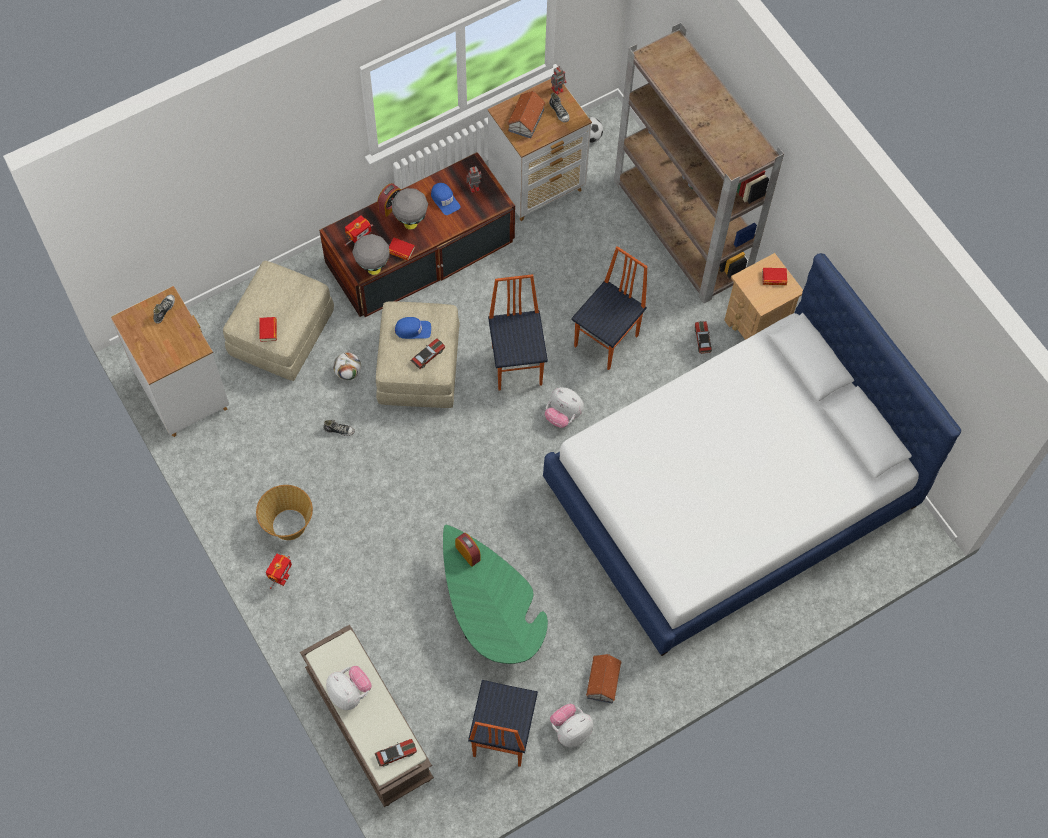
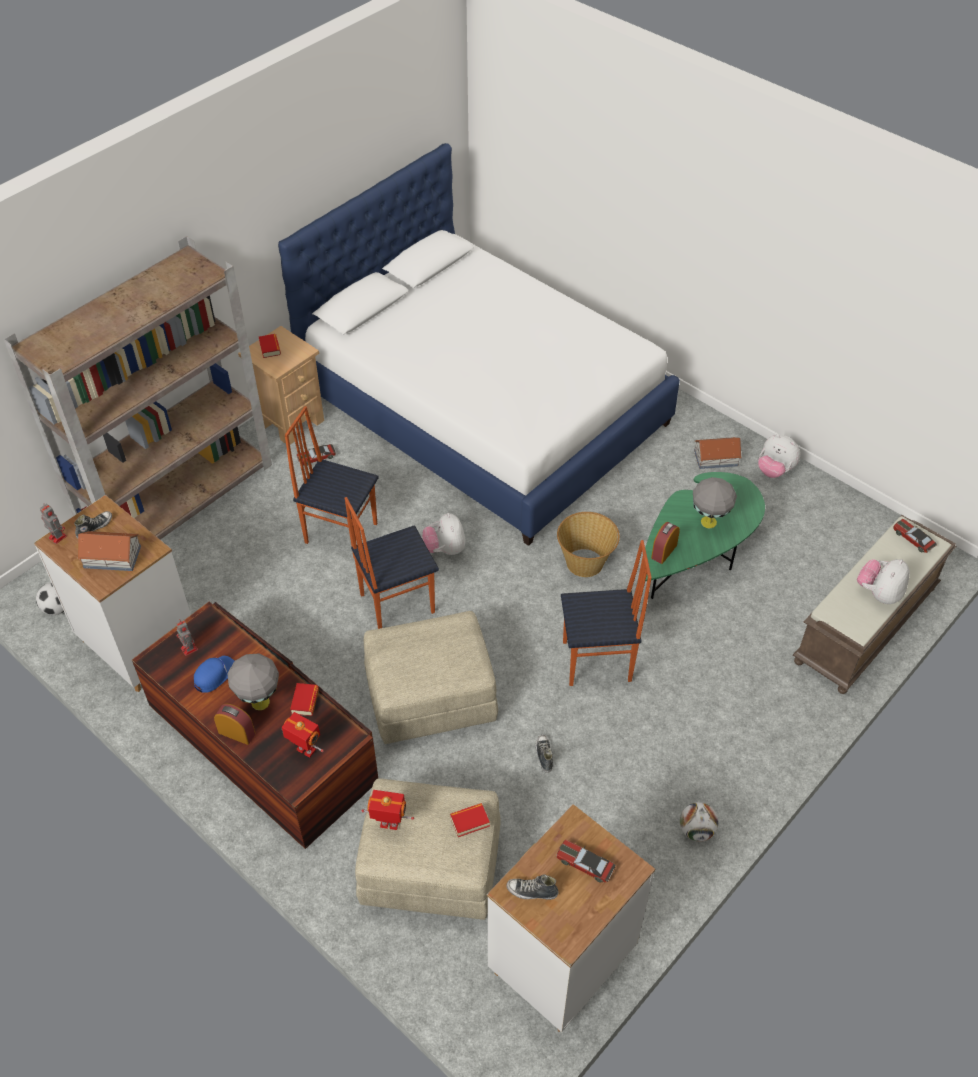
camera: 105 degrees left, 15 degrees down
(282, 578) = (754, 756): toy robot -> toy robot (389, 825)
(288, 525) = (687, 770): basket -> basket (585, 563)
(348, 372) = (462, 769): football -> football (696, 830)
(373, 269) = (340, 724): grey table lamp -> grey table lamp (708, 523)
(413, 330) = (415, 660): blue cap -> none
(428, 355) = (446, 635): toy car -> toy car (585, 864)
(501, 735) = (810, 518): chair -> chair (597, 662)
(563, 415) = (445, 549): plush toy -> plush toy turned 150 degrees clockwise

